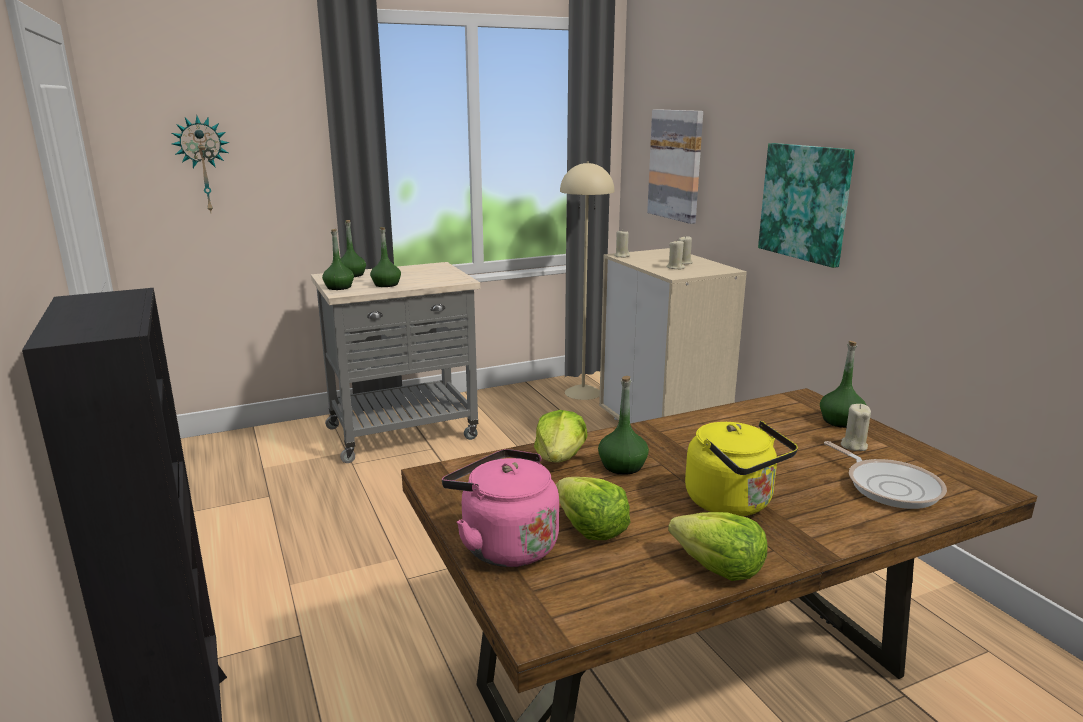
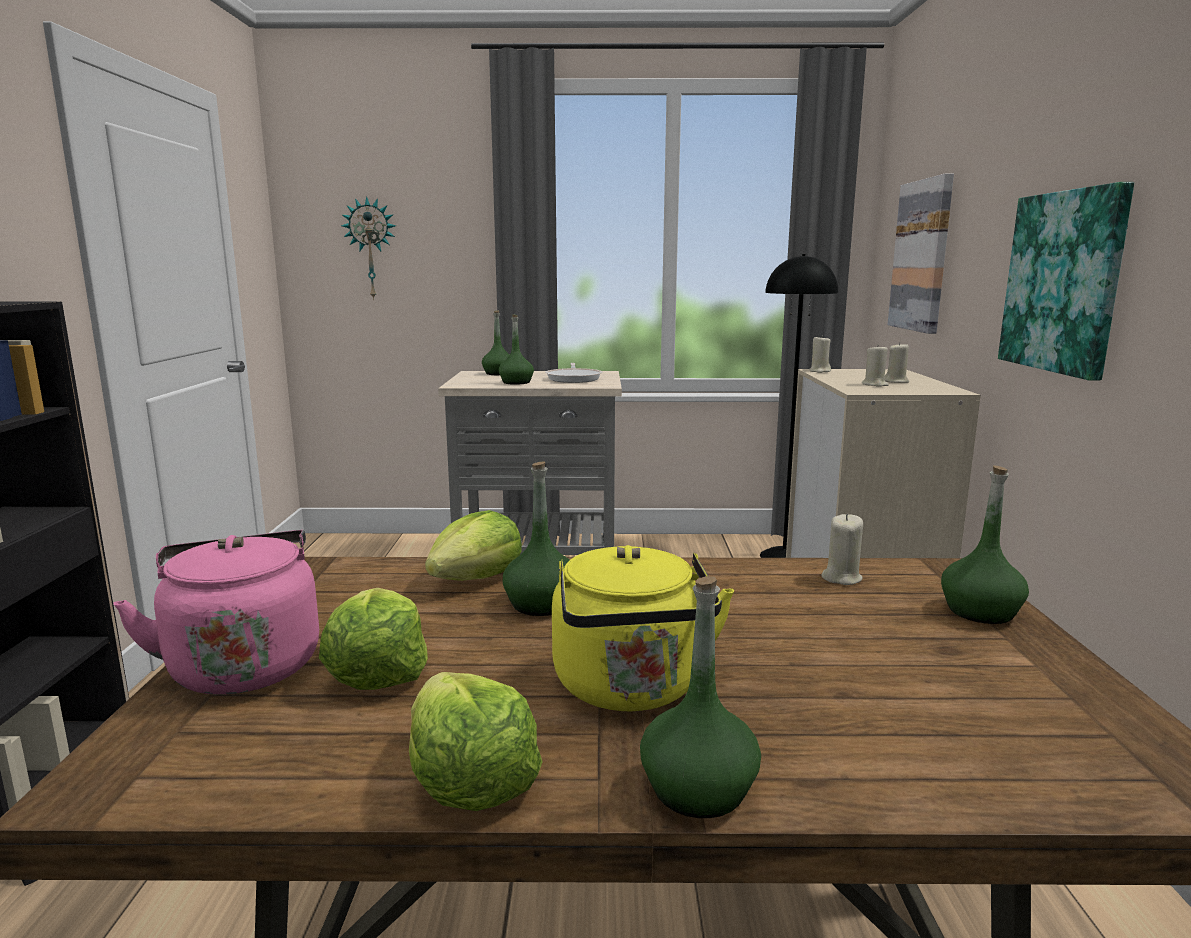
camera: 25 degrees right, 5 degrees down
(339, 287) = (465, 381): green bottle -> green bottle (697, 790)
(583, 392) = (784, 556): beige floor lamp -> black floor lamp
(853, 445) = (961, 651): beige candle -> beige candle (841, 578)
(889, 486) = (959, 731): frying pan -> frying pan (574, 378)

